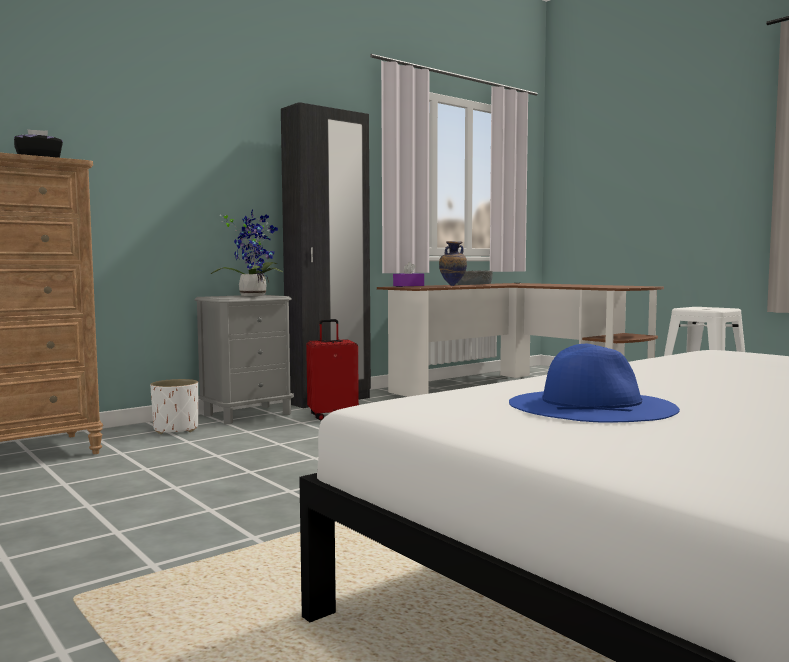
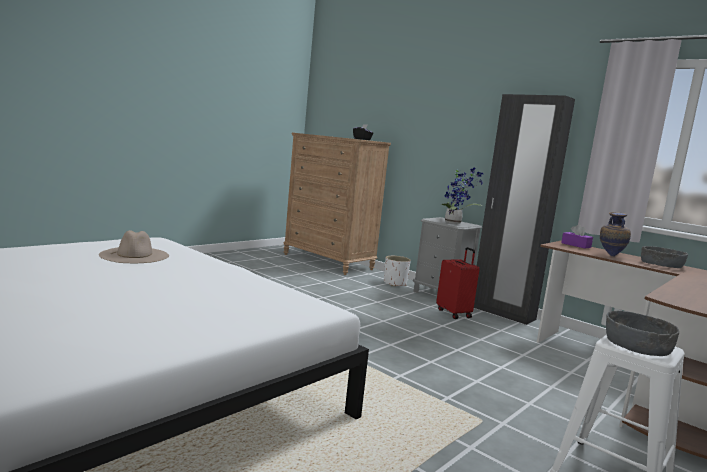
camera: 80 degrees right, 5 degrees up
(591, 405) = (135, 255): blue hat -> beige hat
(706, 308) = (636, 344): none -> grey bowl

